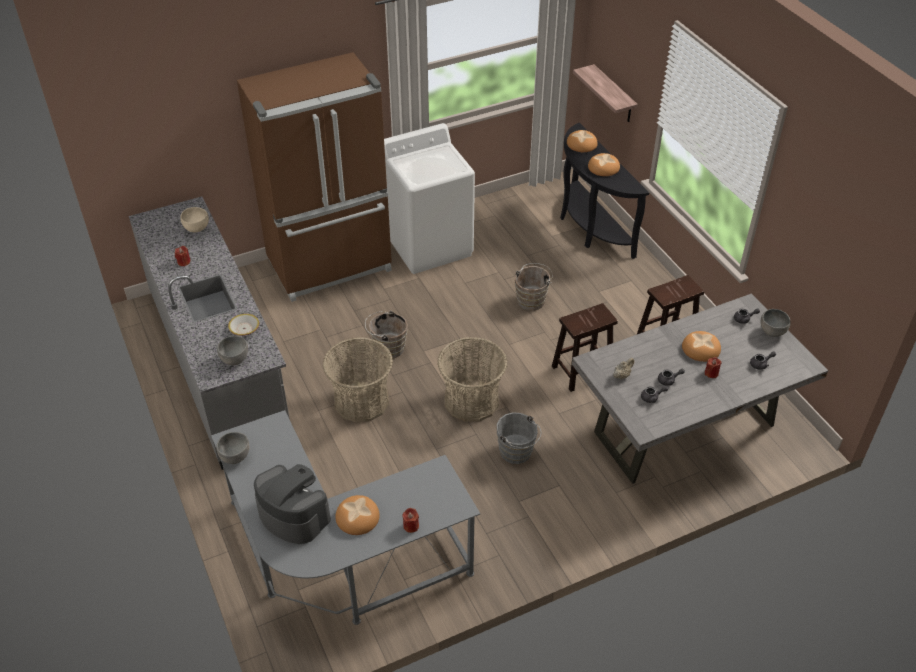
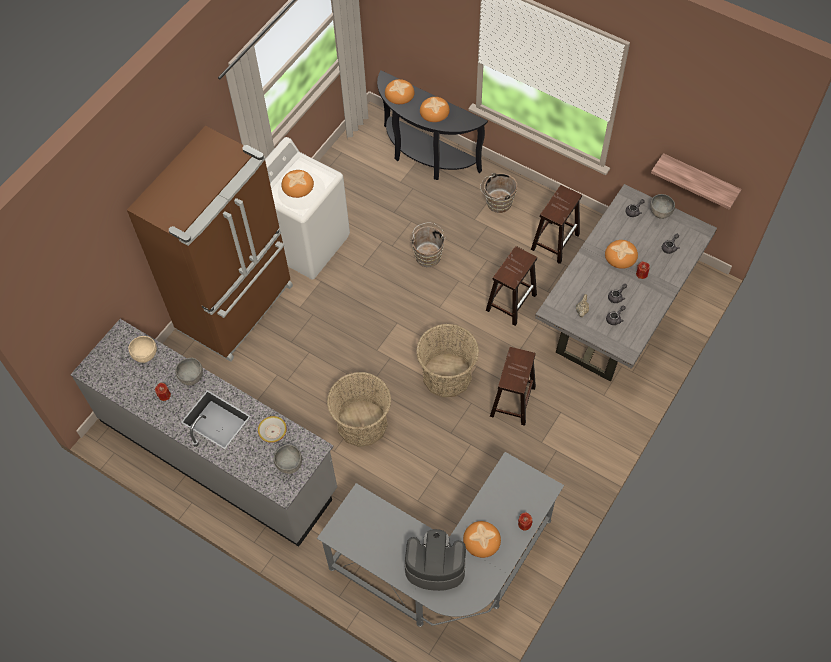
camera: 30 degrees left, 15 degrees up
(235, 457) = (351, 545): grey bowl -> grey bowl (191, 377)
(387, 348) = (345, 363): brown bucket -> brown bucket (497, 203)
(427, 163) = (297, 185): none -> bread
(517, 453) = (512, 402): grey bucket -> brown stool
(614, 95) = (413, 40): shelf -> shelf (699, 179)

